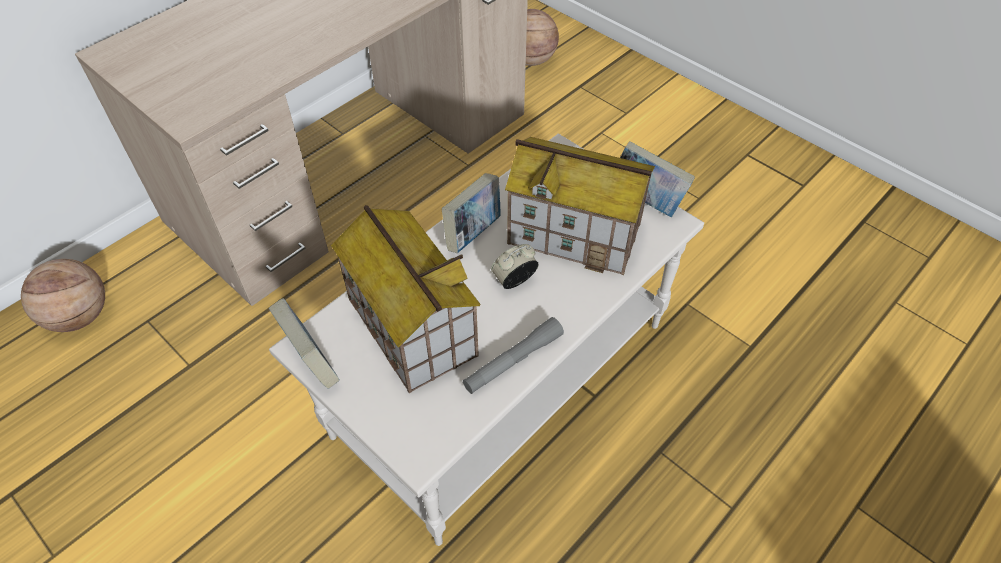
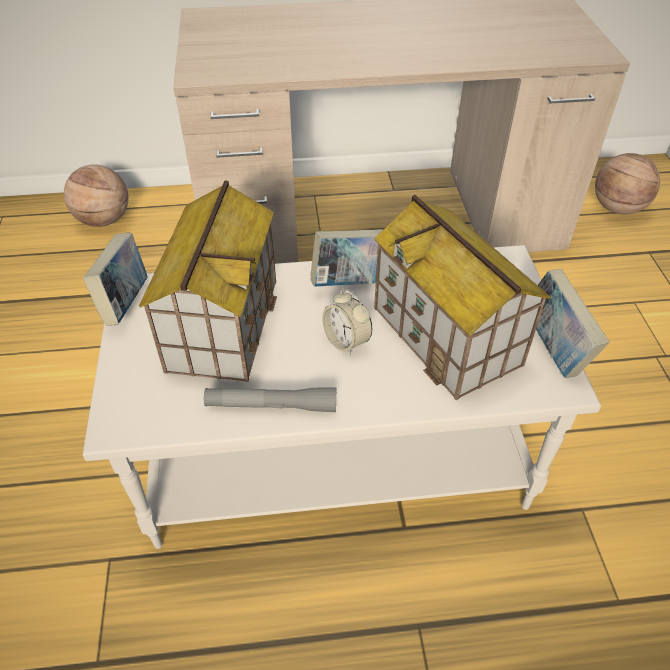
camera: 40 degrees right, 5 degrees down
(514, 280) = (346, 341): alarm clock -> alarm clock turned 135 degrees counterclockwise

